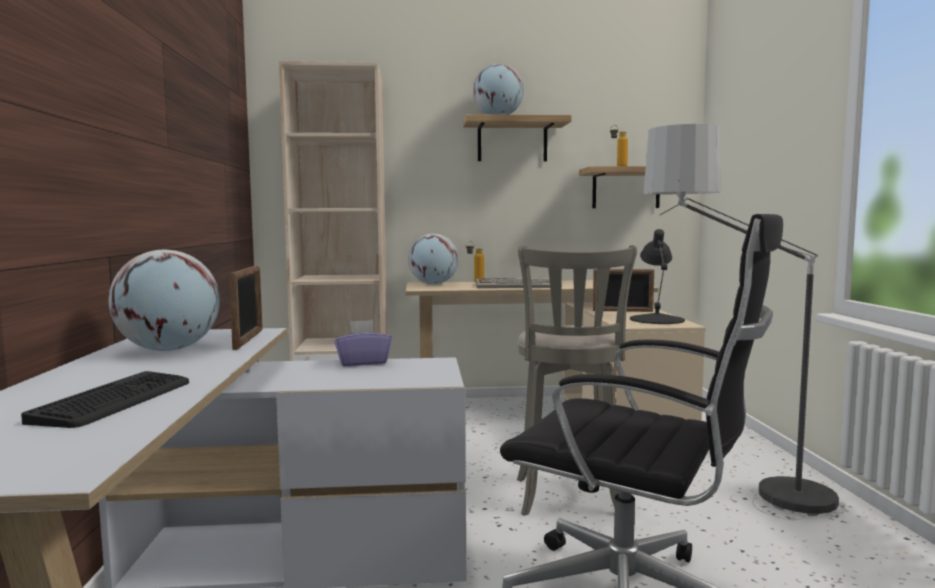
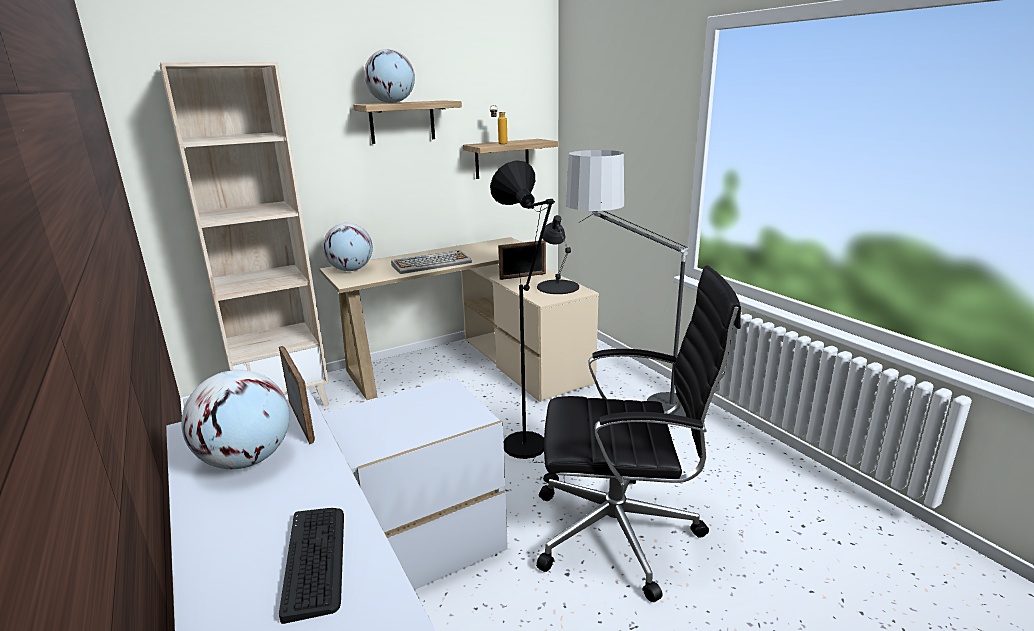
camera: 25 degrees left, 15 degrees up
(362, 362) = (386, 404): purple tissue box -> none
(475, 282) = (385, 260): bottle -> none
(568, 499) = (530, 450): grey stool -> black floor lamp

